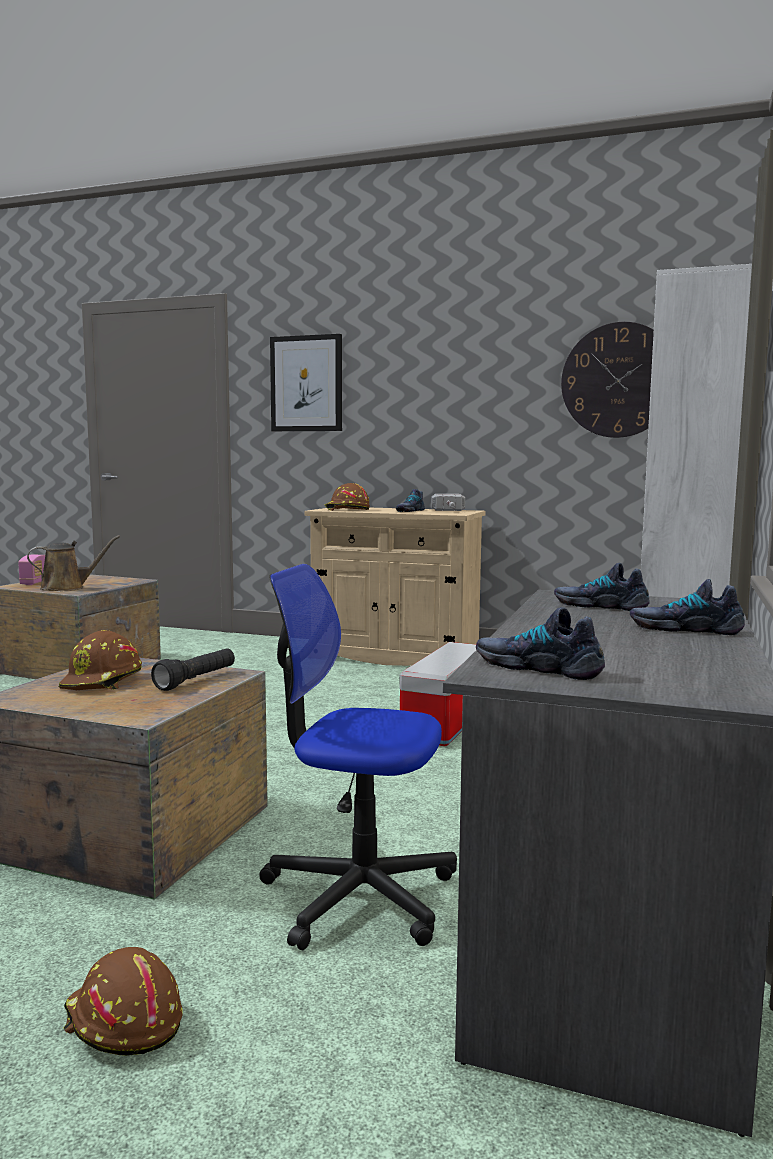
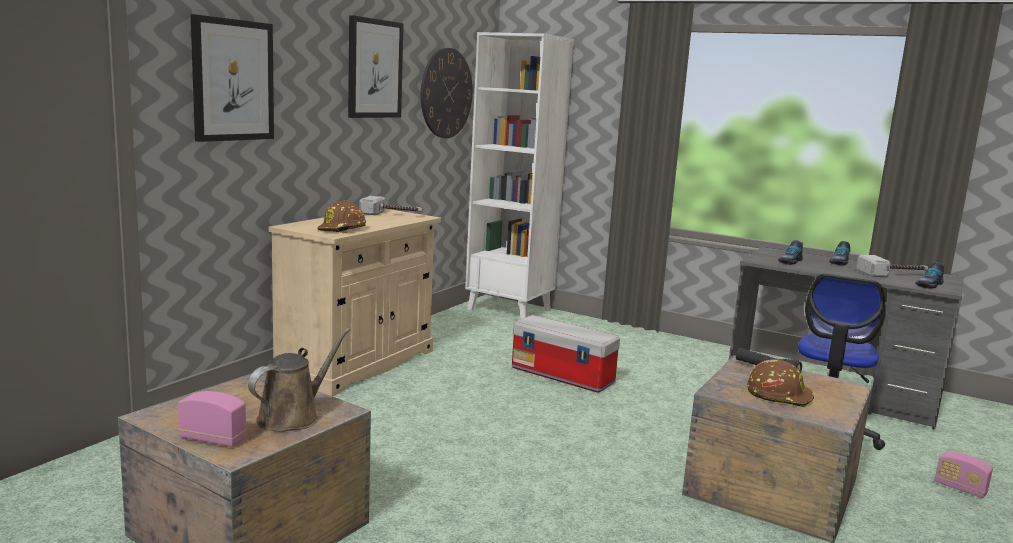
camera: 80 degrees left, 5 degrees up
(67, 588) = (293, 417): brown watering can -> brown watering can turned 45 degrees clockwise
(122, 1023) = (960, 488): brown hard hat -> radio
(409, 511) = (376, 220): shoe -> none
(478, 360) = (374, 69): none -> picture
(621, 653) = (893, 274): none -> hammer

